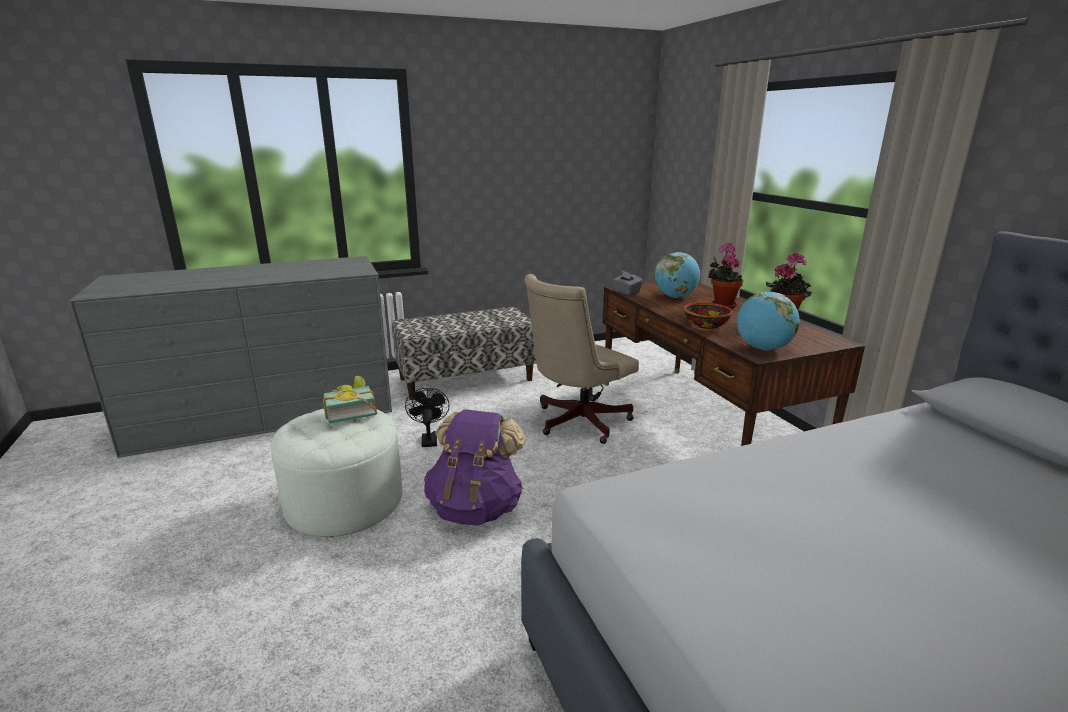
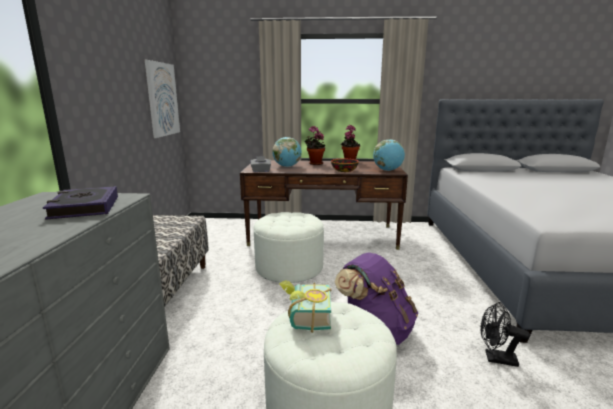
camera: 65 degrees left, 5 degrees down
(330, 271) = (84, 207): none -> book
(429, 438) = (250, 335): black fan -> black fan (496, 359)
(576, 422) = (289, 267): beige office chair -> white ottoman
(603, 179) = (163, 99): none -> picture

